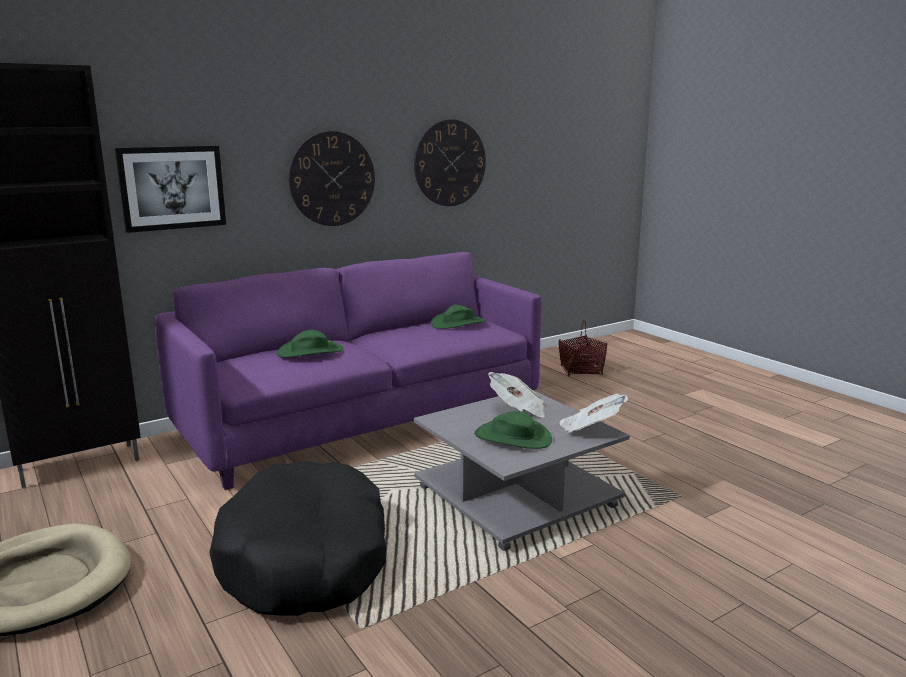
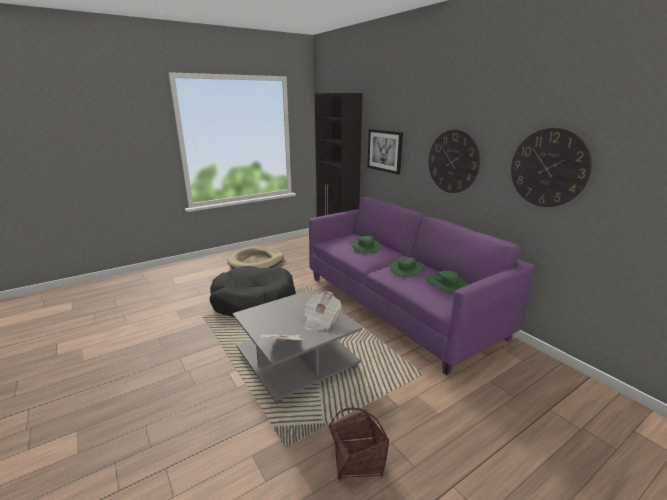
camera: 90 degrees right, 5 degrees up
(513, 437) = (278, 317): green hat -> green hat (406, 269)
(581, 370) = (574, 423): basket -> basket (357, 459)

